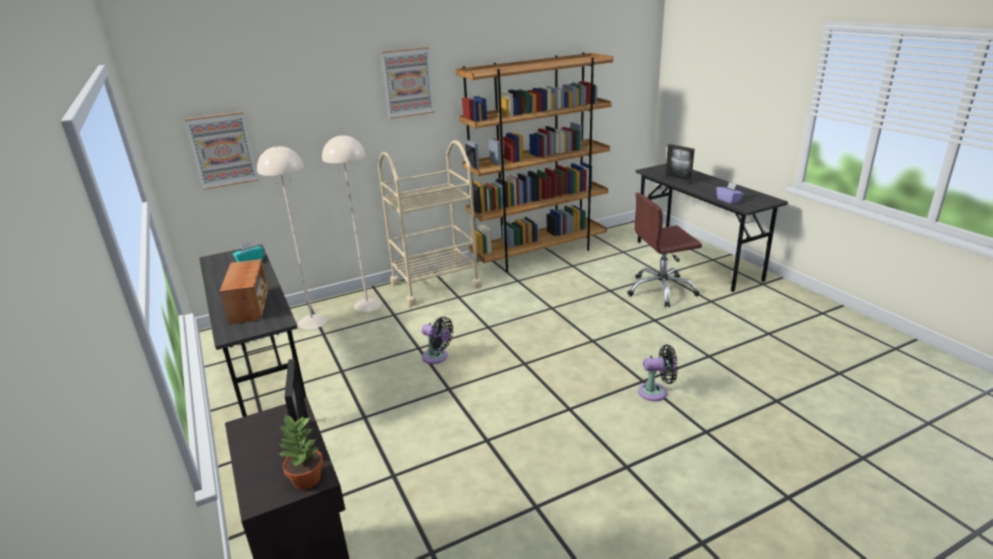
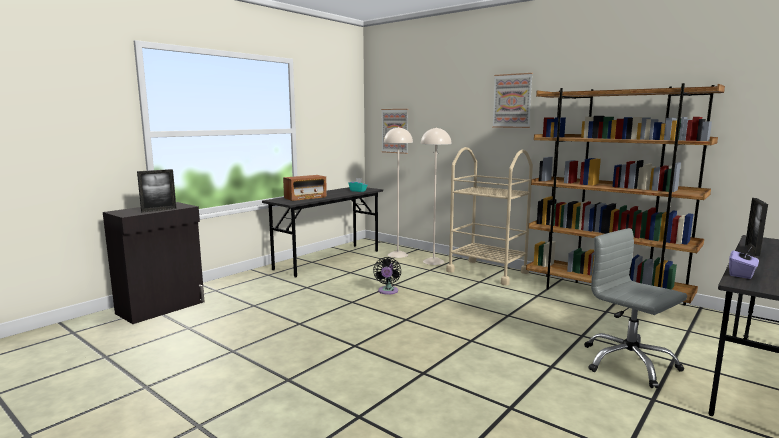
camera: 65 degrees right, 15 degrees down
(307, 480) = (127, 214): potted plant -> none
(656, 392) = (409, 382): black fan -> none
(661, 290) = (628, 363): brown office chair -> grey office chair

